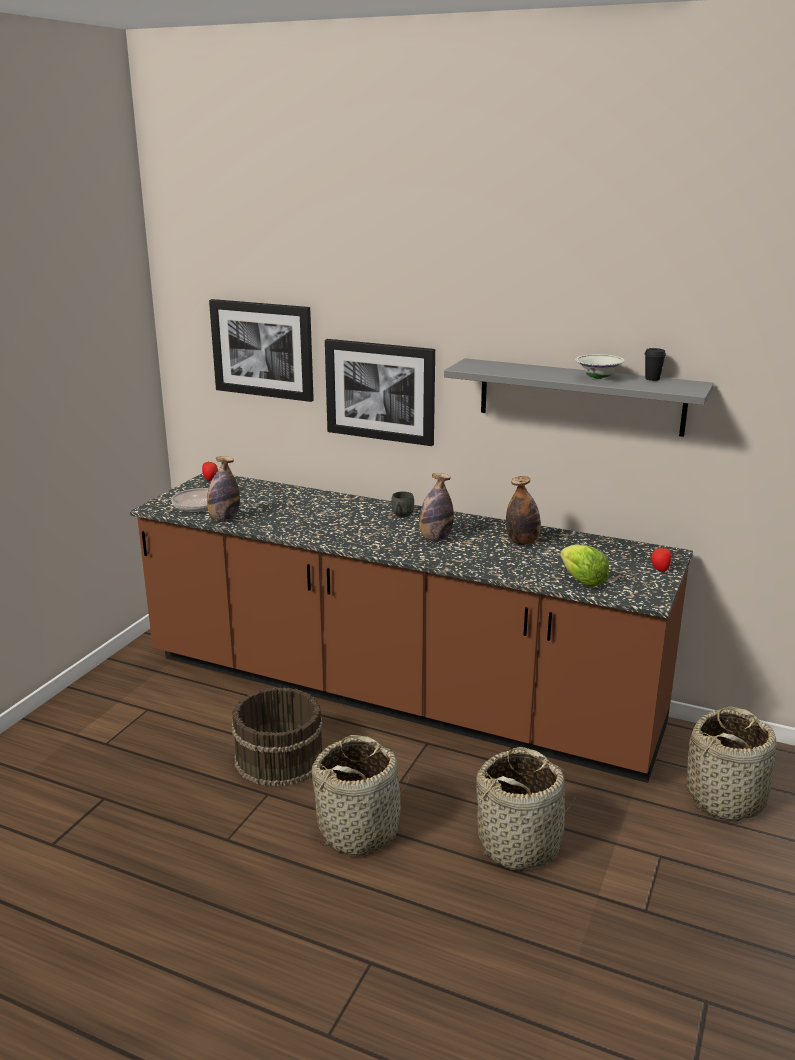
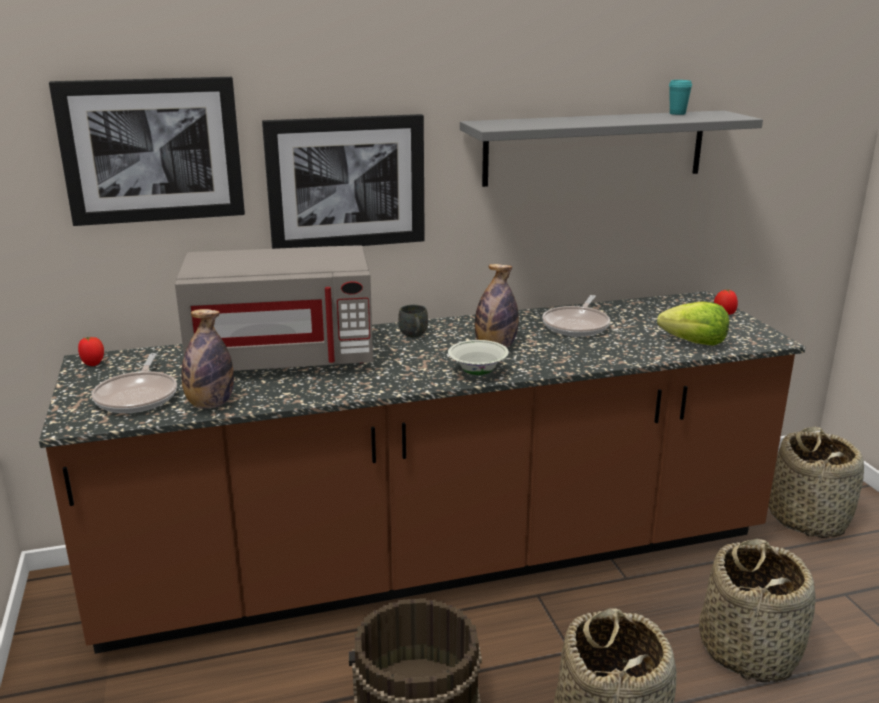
camera: 40 degrees left, 0 degrees up
(303, 506) = (283, 358): none -> grey microwave
(522, 542) = (577, 325): bottle -> frying pan
(598, 378) = (637, 118): white bowl -> white bowl (478, 373)
(652, 379) = (677, 113): black cup -> turquoise cup

